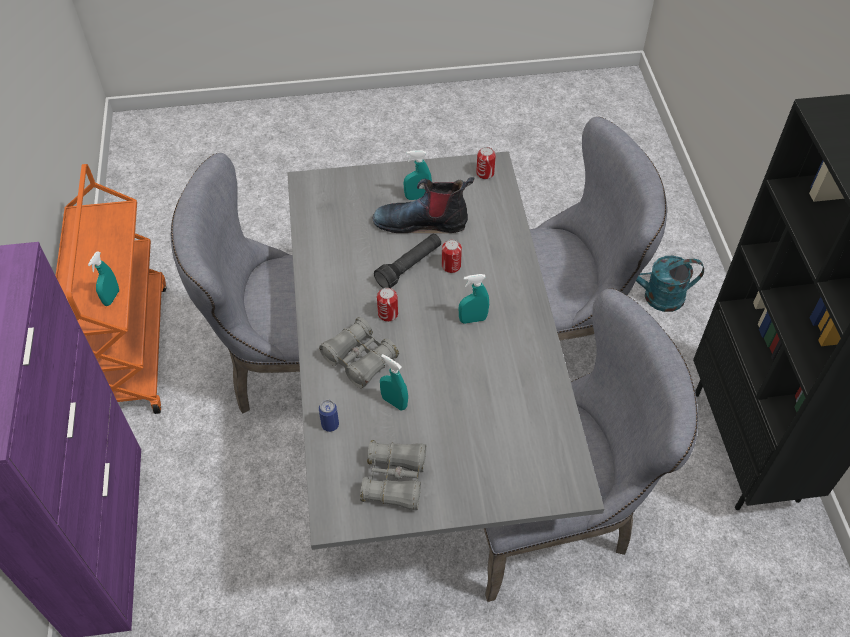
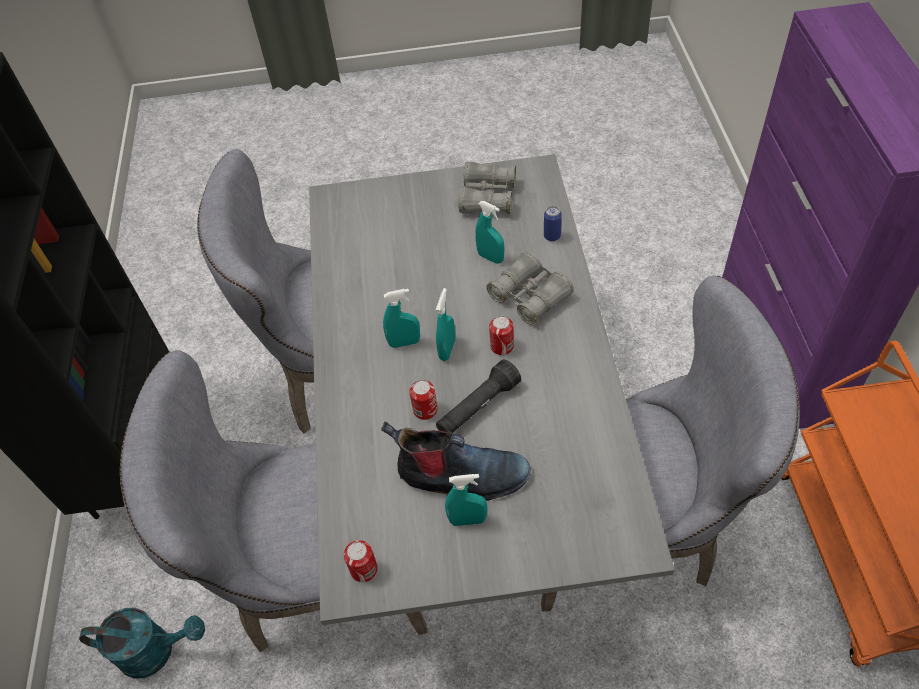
camera: 175 degrees left, 0 degrees up
(111, 297) = (863, 431): turquoise spray bottle -> turquoise spray bottle (447, 349)

